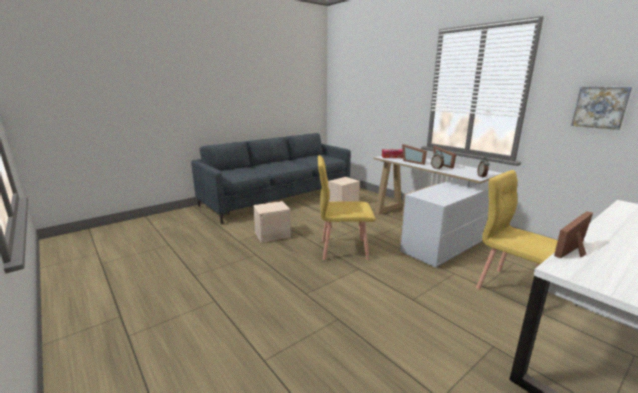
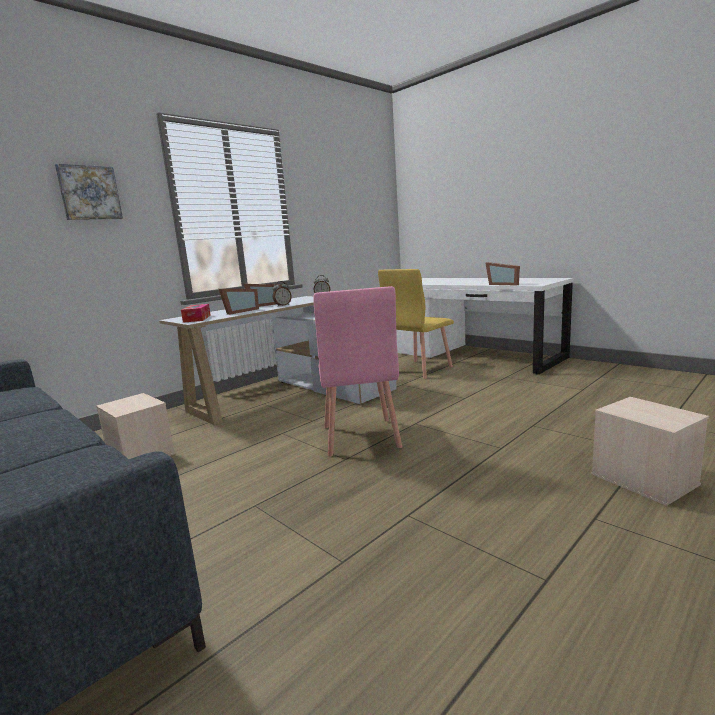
camera: 95 degrees left, 5 degrees down
(273, 234) = (303, 513): beige storage box -> beige storage box (642, 479)
(343, 249) = (360, 437): yellow chair -> pink chair
(600, 107) = (335, 220): picture -> picture (89, 193)

